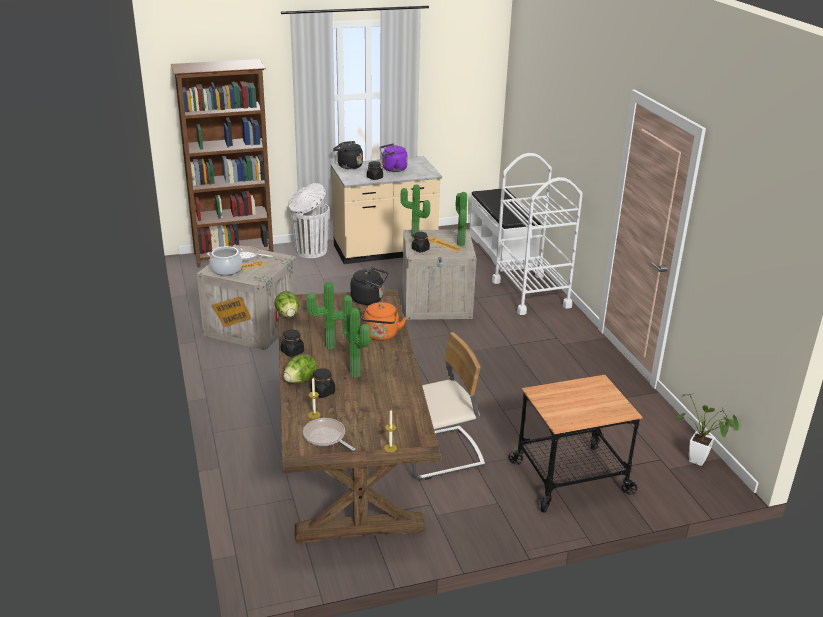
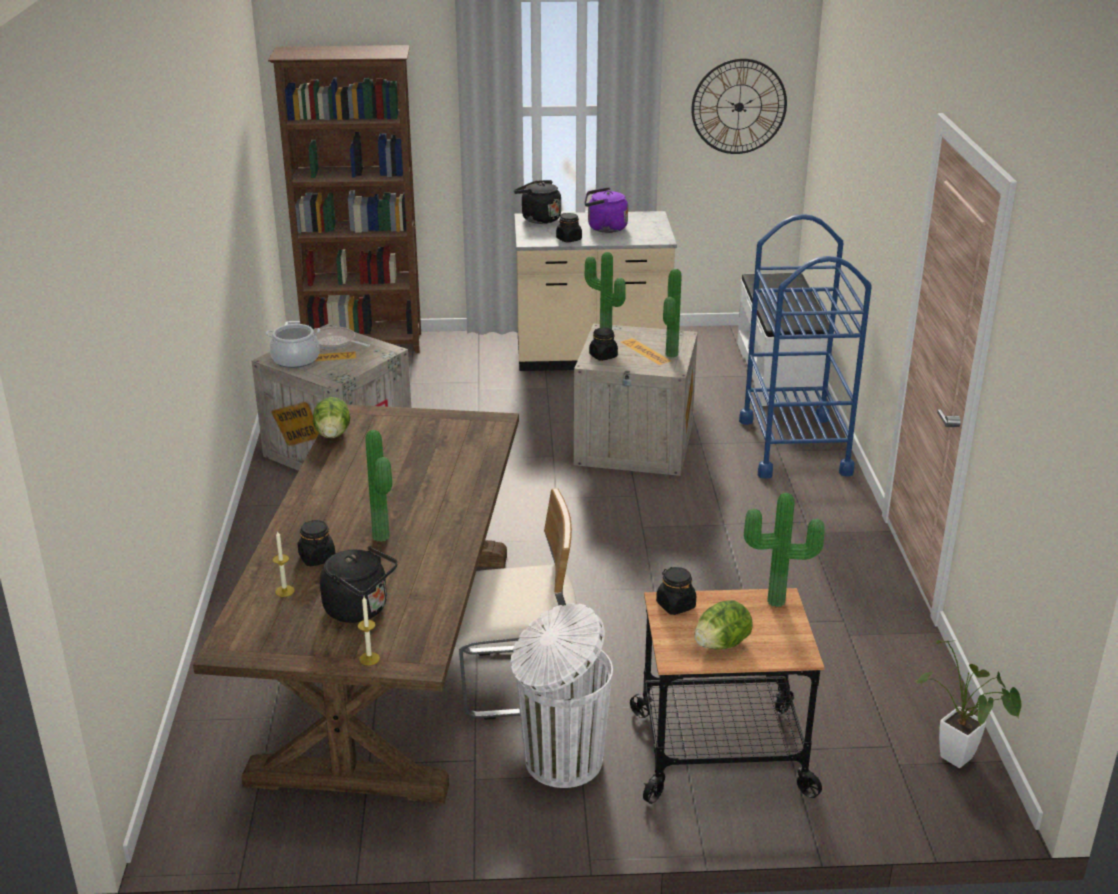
camera: 15 degrees right, 0 degrees up
(292, 352) = (307, 491): black jar -> black jar (675, 605)
(300, 380) = (294, 535): lettuce -> lettuce (721, 644)
(310, 251) = (478, 347): white trash can -> white trash can (560, 761)
(326, 437) = (282, 627): frying pan -> none
(330, 347) = (368, 491): potted plant -> potted plant (777, 604)
(369, 299) = (468, 424): black kettle -> black kettle (360, 609)
(381, 336) = (454, 482): orange kettle -> none
(463, 88) = (739, 106): none -> wall clock
(531, 294) = (794, 446): white cart -> blue cart

